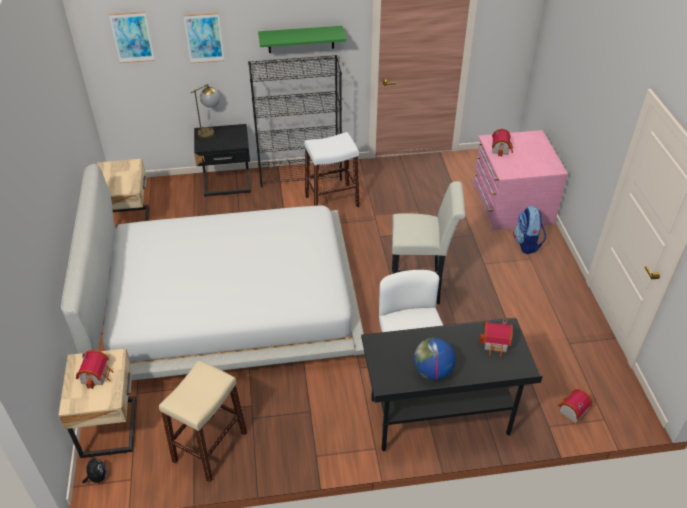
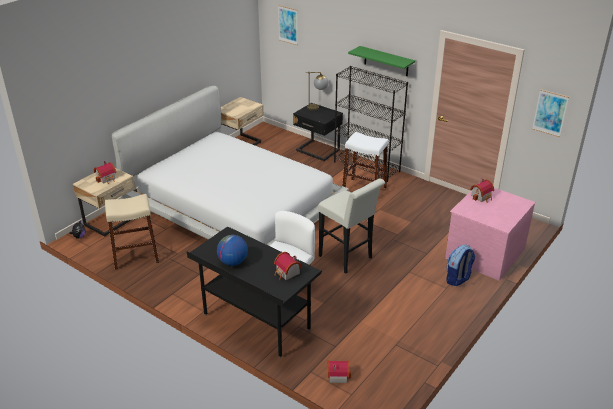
camera: 45 degrees right, 10 degrees down
(204, 38) = (327, 39): picture -> picture (550, 113)

